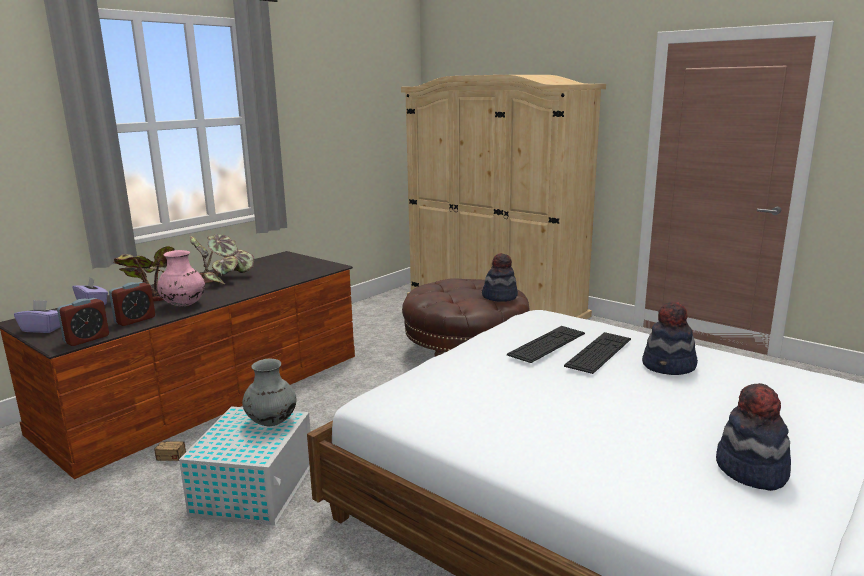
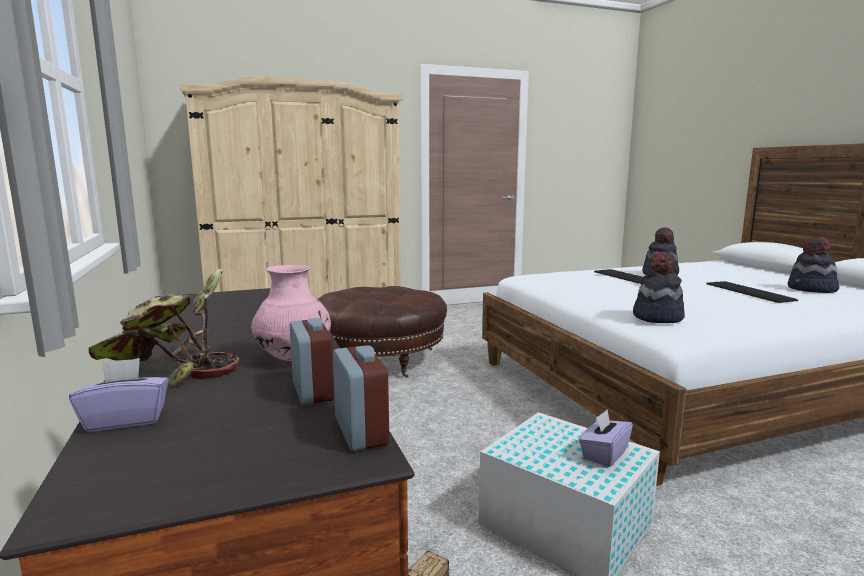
camera: 60 degrees left, 5 degrees down
(43, 329) = (211, 476): purple tissue box -> purple tissue box (604, 454)
(222, 279) = (209, 330): potted plant -> none
(271, 422) = (549, 434): grey vase -> none
(499, 296) = (413, 290): hat -> hat (657, 317)
(547, 344) = (602, 282): keyboard -> keyboard (749, 292)

